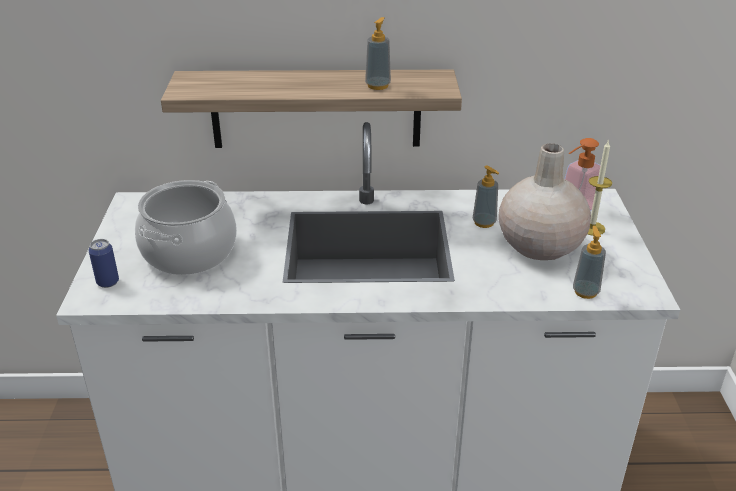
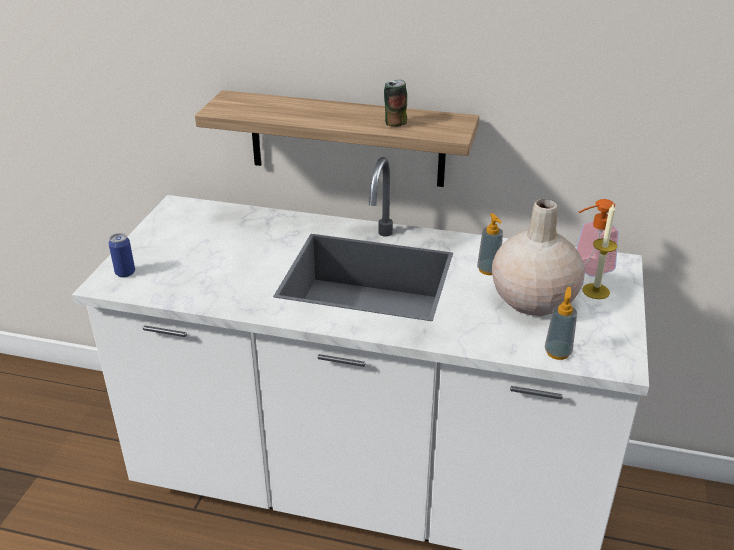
camera: 15 degrees right, 0 degrees up
(190, 252) = (205, 257): cooking pot -> none
(378, 85) = (395, 123): soap dispenser -> can

